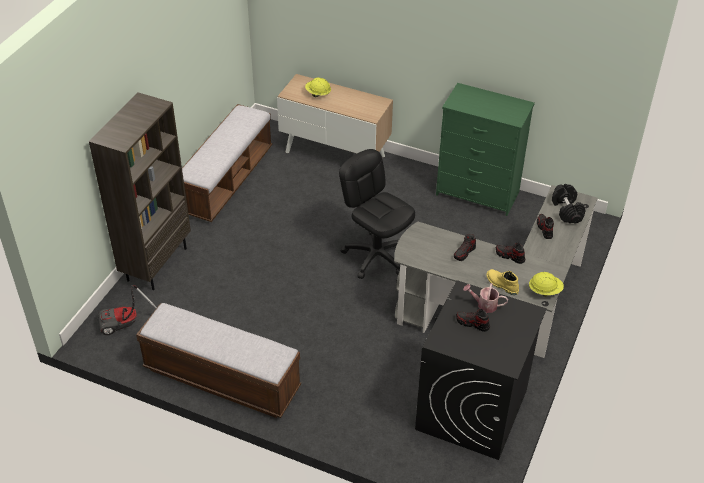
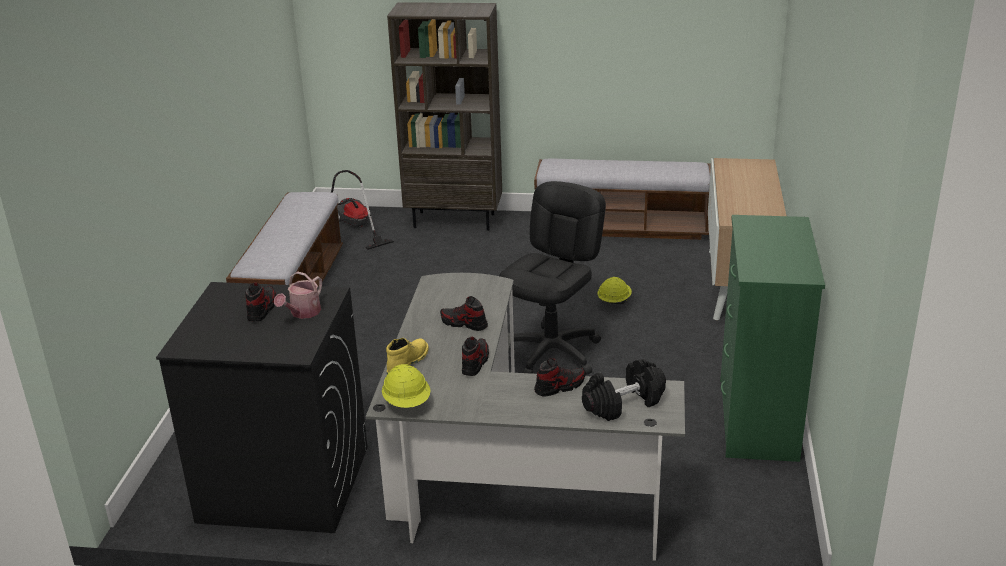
camera: 75 degrees right, 15 degrees down
(318, 94) = (745, 179): yellow hard hat -> yellow hard hat (614, 301)
(484, 305) = (302, 313): watering can -> watering can turned 150 degrees counterclockwise

